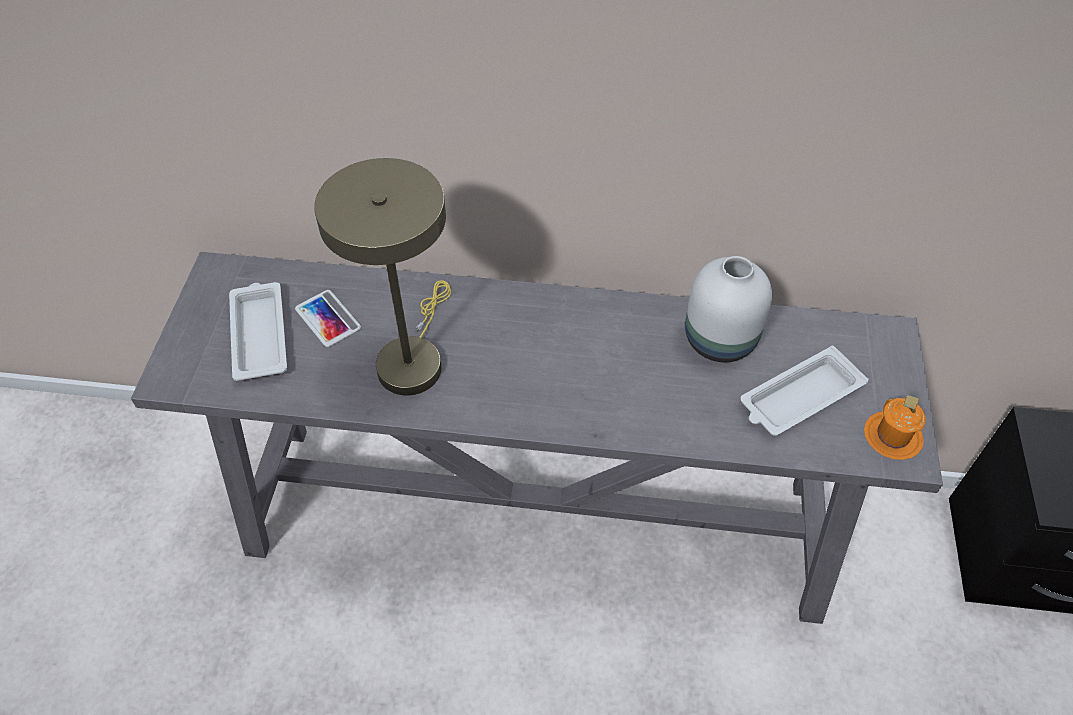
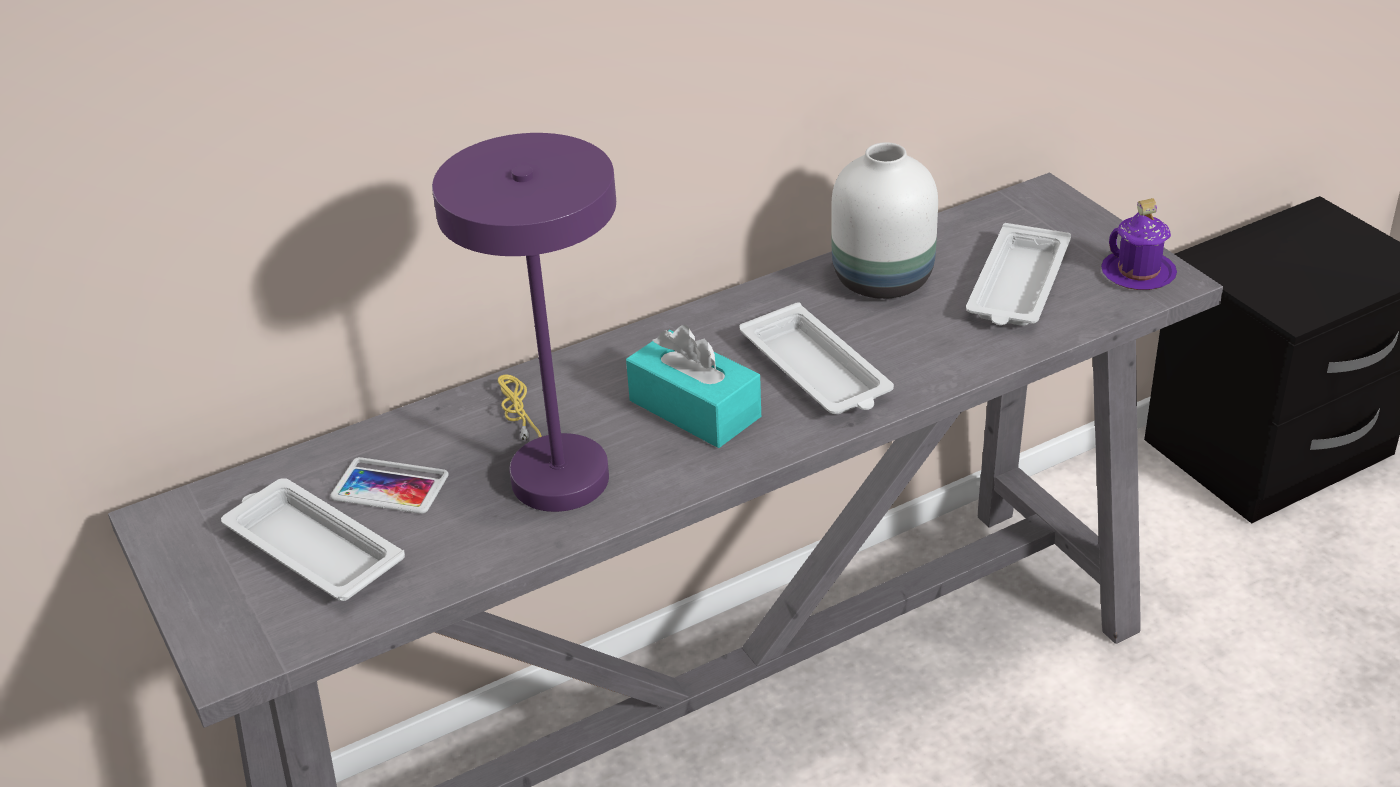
camera: 35 degrees left, 15 degrees down
(412, 359) = (552, 468): beige table lamp -> purple table lamp
(521, 367) = (695, 409): none -> turquoise tissue box
(613, 384) = (817, 372): none -> white tray
(892, 437) = (1138, 273): orange mug -> purple mug

